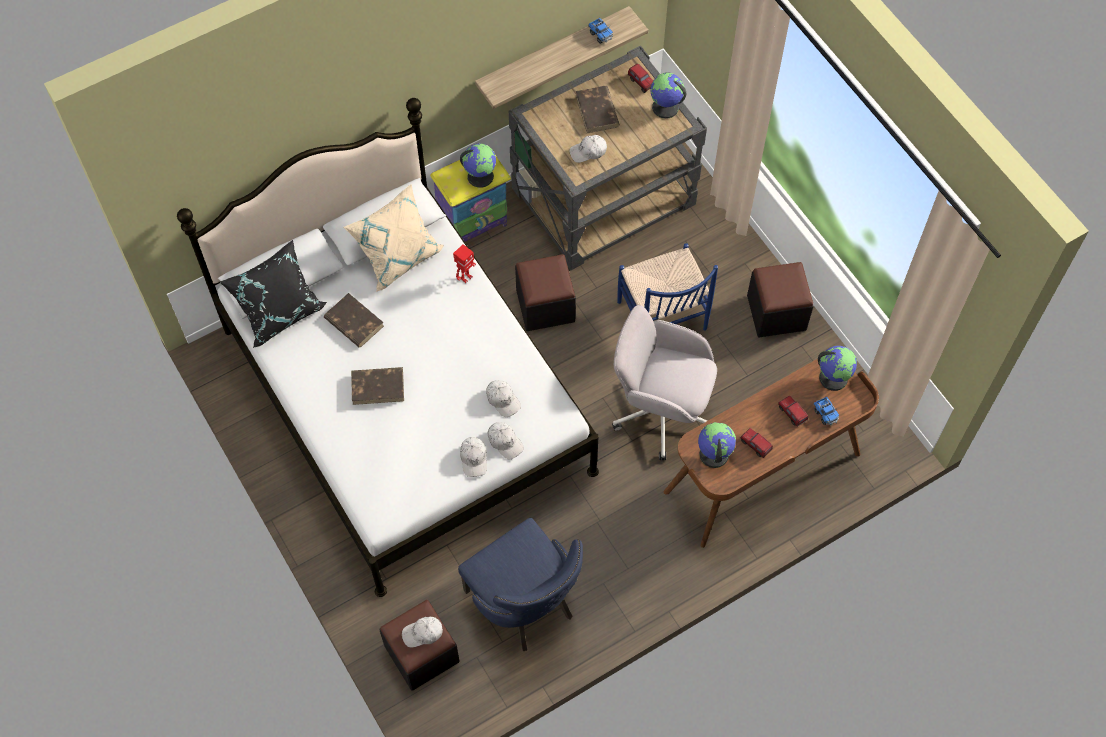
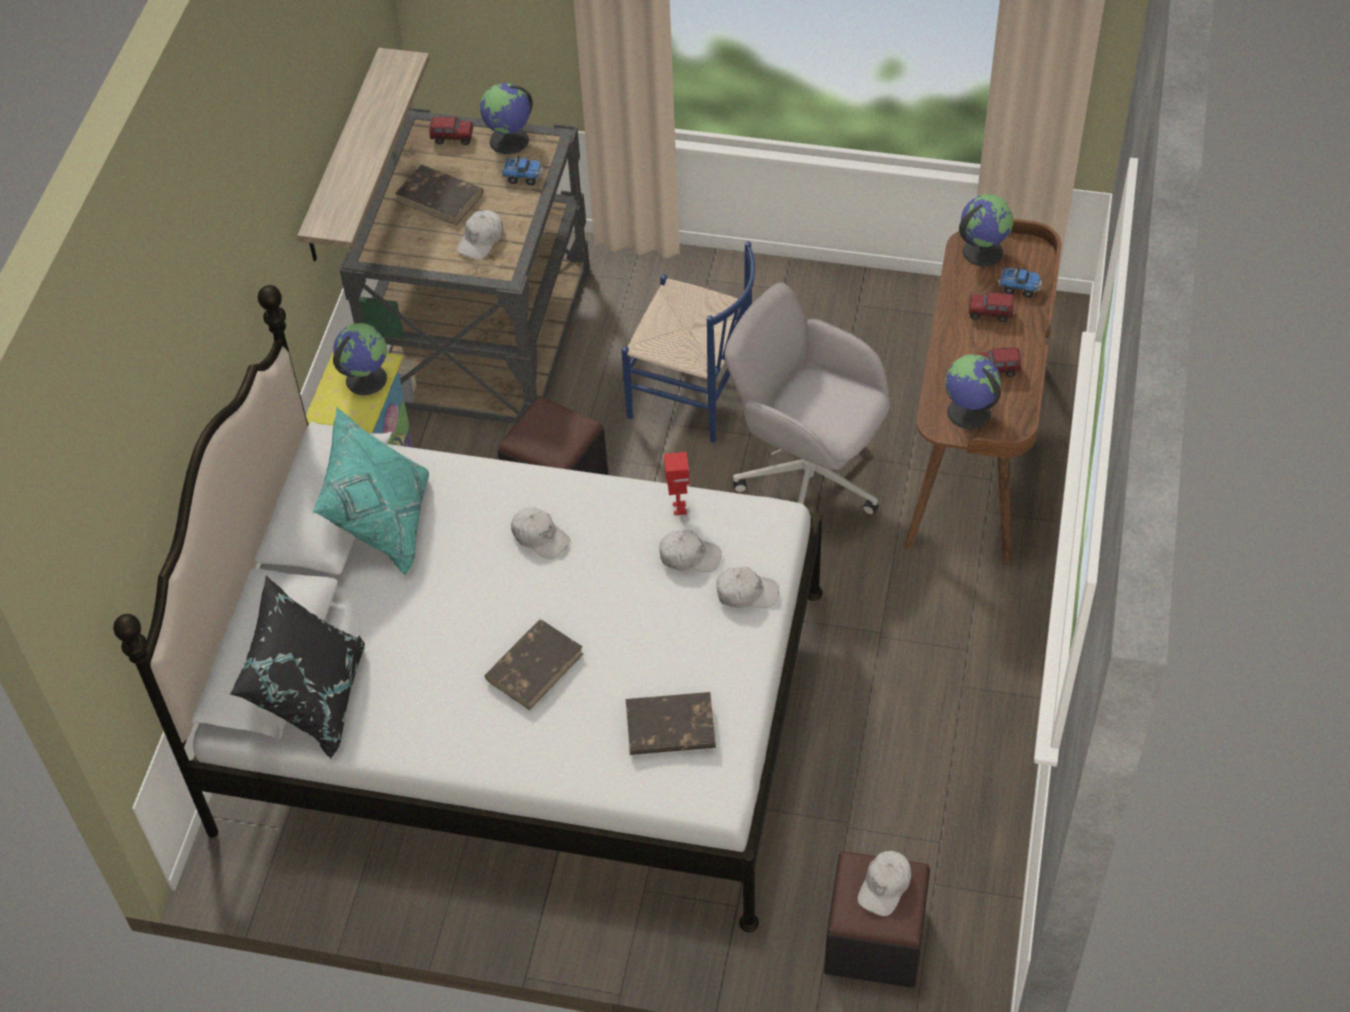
camera: 45 degrees left, 10 degrees down
(353, 322) = (417, 629): brown book -> brown book (669, 728)
(398, 256) = (381, 522): beige pillow -> turquoise pillow
(465, 277) = (488, 478): toy robot -> toy robot (678, 508)
(474, 458) = (735, 639): white cap -> white cap (540, 537)
(525, 603) = (913, 783): blue chair -> none
(600, 35) = (383, 93): toy truck -> toy truck (523, 177)
(660, 414) = (807, 481): grey office chair -> grey office chair turned 60 degrees clockwise
(776, 312) = (797, 296): black ottoman -> none

